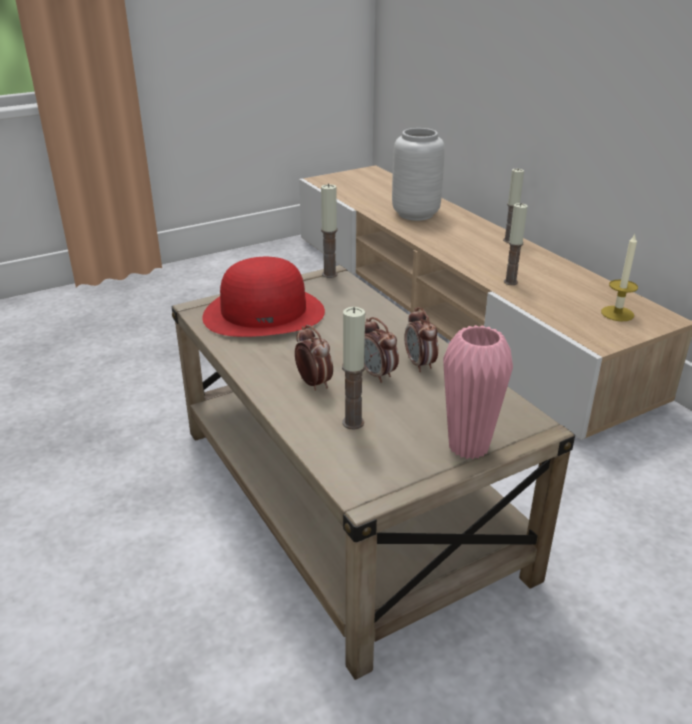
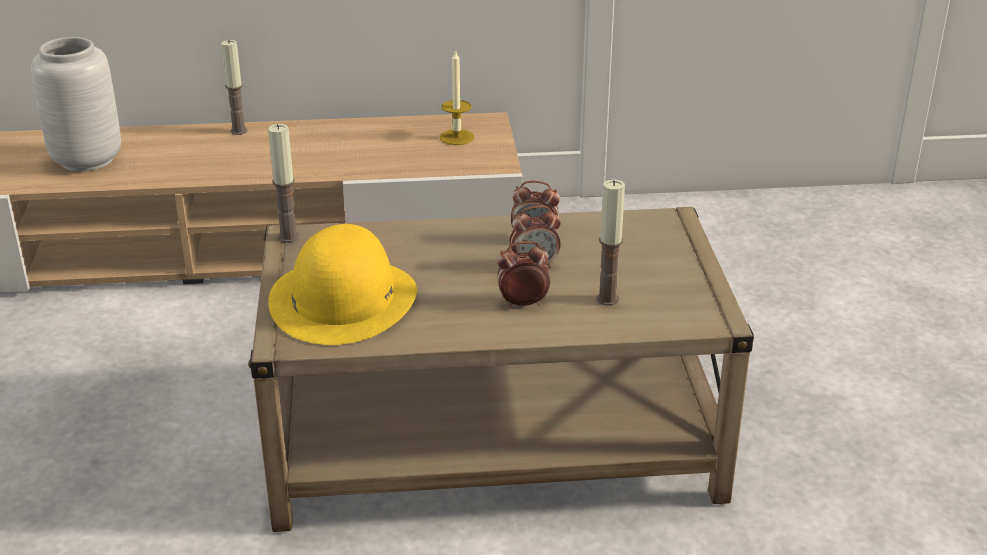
camera: 65 degrees left, 0 degrees up
(264, 313) = (343, 299): red hat -> yellow hat
(468, 447) = (682, 255): pink vase -> none
(510, 282) = (336, 164): candle -> none

